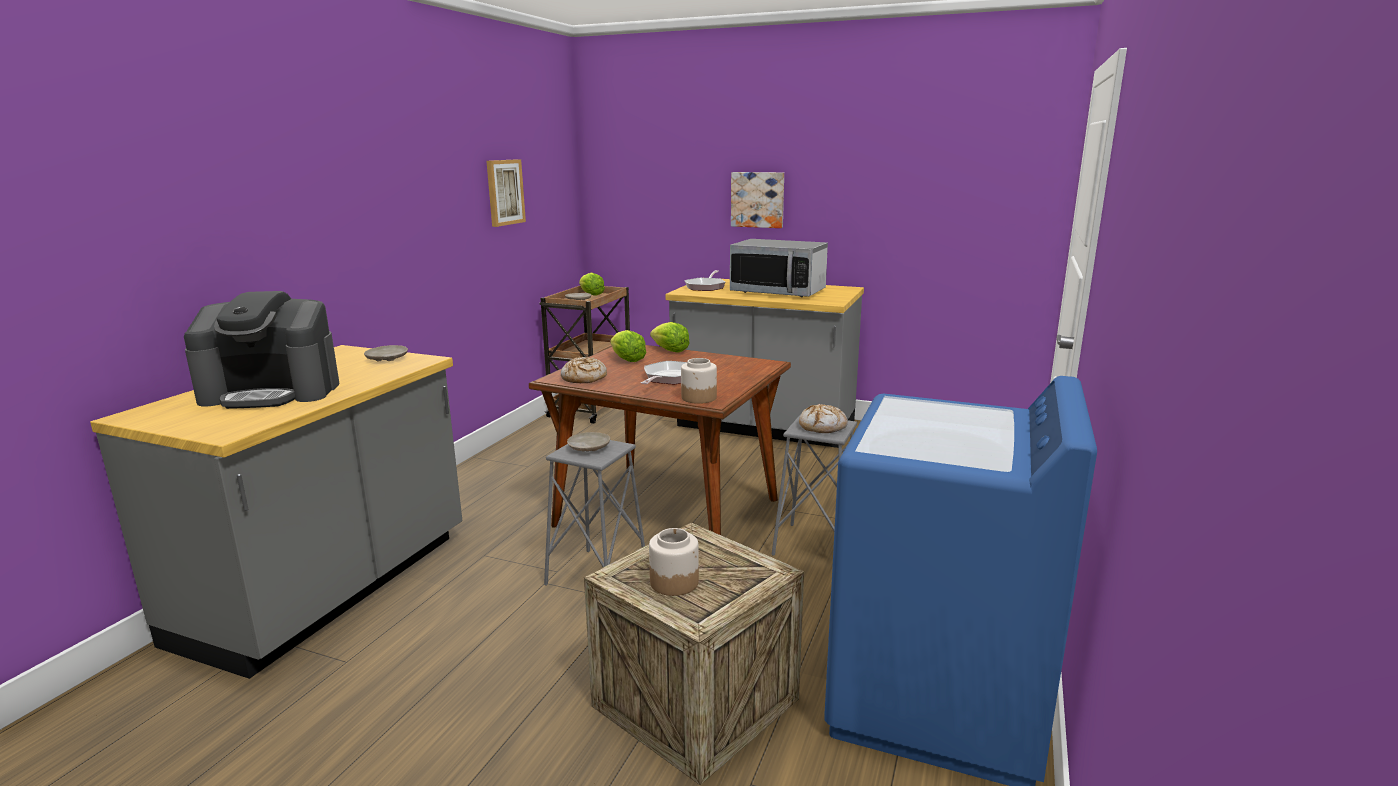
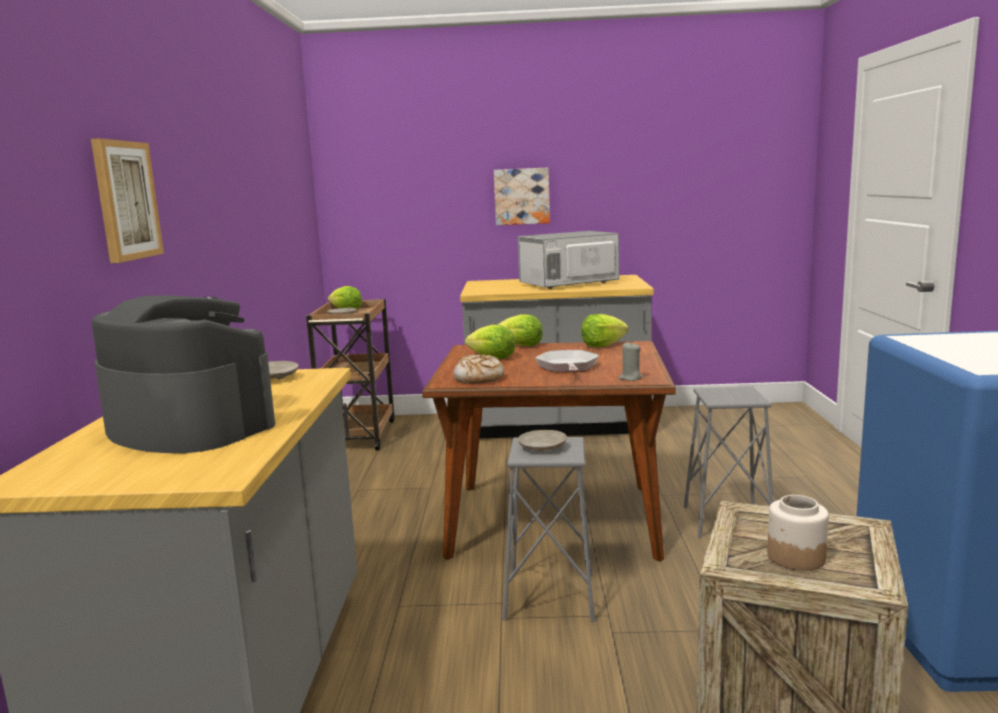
camera: 20 degrees left, 5 degrees down
(272, 392) = (189, 427): coffee machine -> coffee machine turned 120 degrees counterclockwise
(504, 192) = (272, 195): picture -> picture (125, 200)
(699, 398) = (630, 378): jar -> grey candle
(706, 287) = (489, 287): frying pan -> none
(737, 360) = (602, 345): none -> lettuce
(778, 292) = (568, 284): microwave -> microwave turned 150 degrees clockwise
(823, 426) = (732, 394): bread -> none

